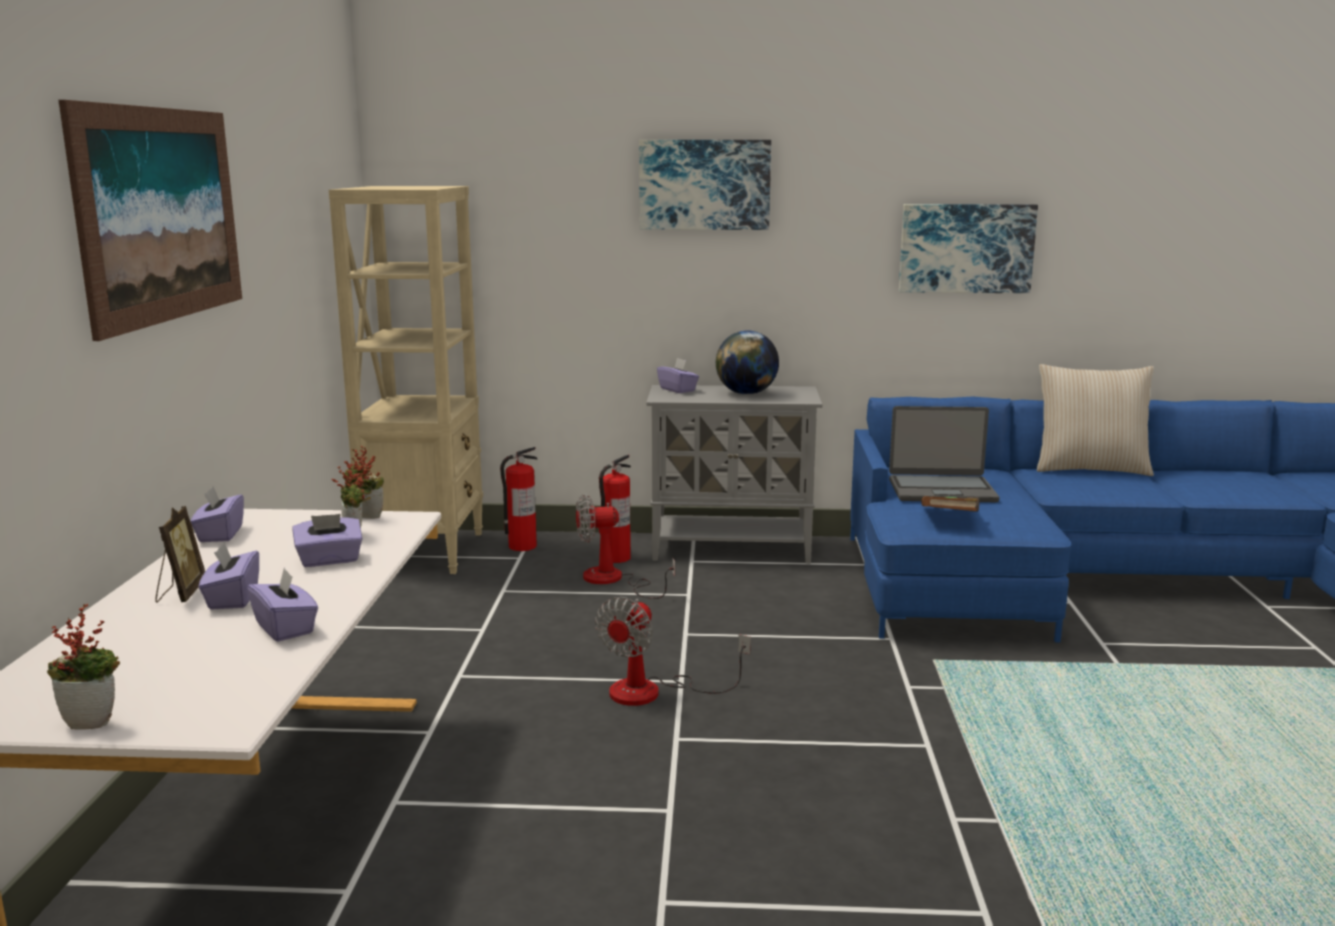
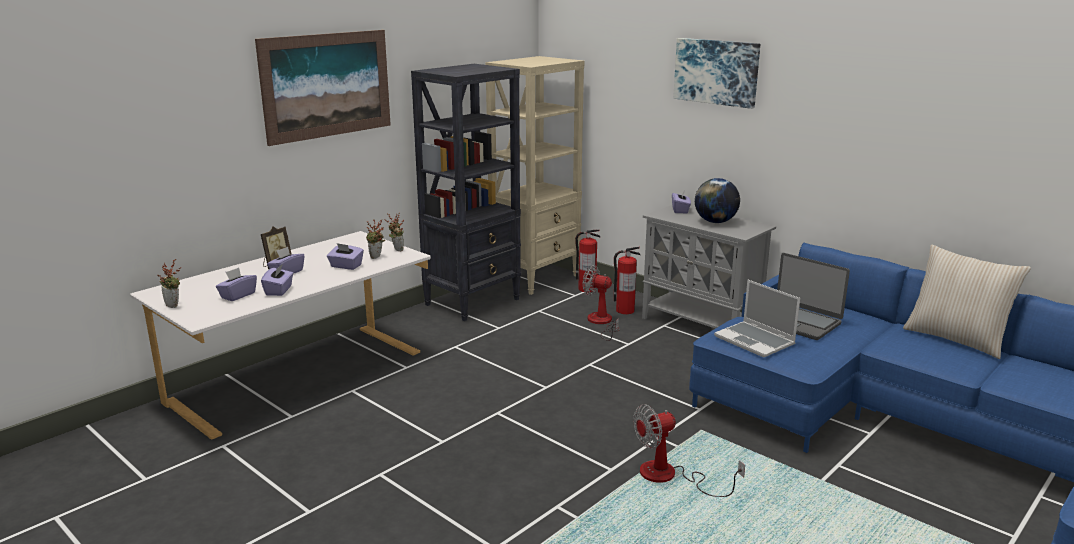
camera: 40 degrees right, 5 degrees up
(220, 534) = (334, 242): purple tissue box -> purple tissue box (238, 295)
(382, 607) = (473, 302): none -> black bookcase
(653, 692) = (524, 387): fan -> fan (670, 476)
(949, 519) = (755, 341): brown book -> laptop
(966, 248) = (896, 140): picture -> none

